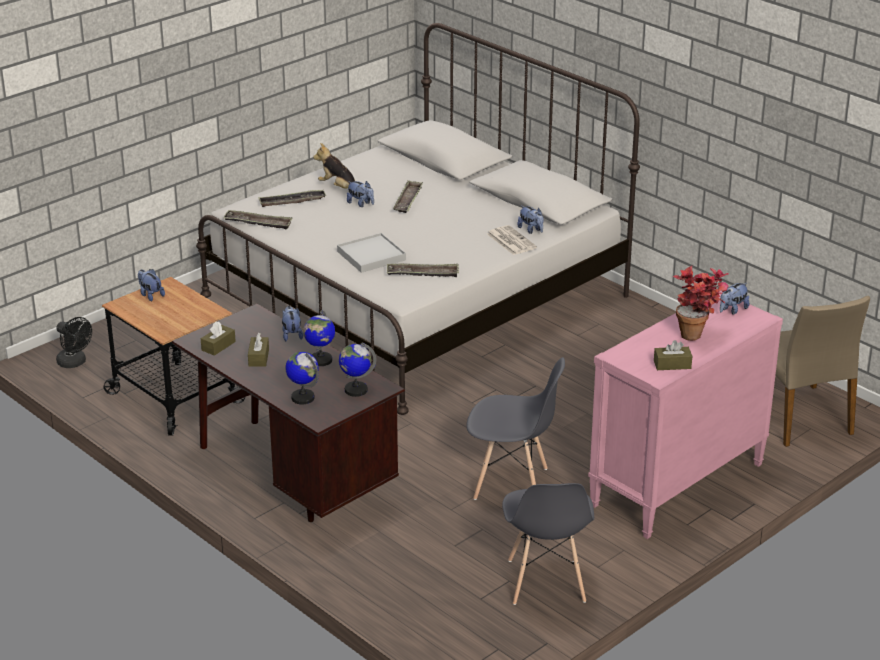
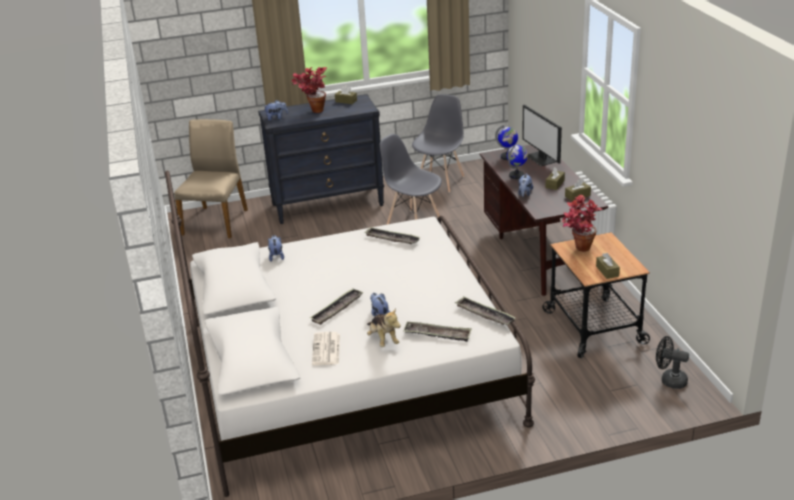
camera: 150 degrees left, 0 degrees up
(74, 363) = (669, 380): black fan -> black fan turned 45 degrees counterclockwise
(150, 295) = (607, 271): plush toy -> brown tissue box
(194, 312) = (578, 249): none -> potted plant
(303, 398) = (541, 158): globe -> monitor
(371, 256) = (415, 262): white tray -> none
(510, 241) = (302, 251): newspaper -> newspaper (326, 350)
(677, 485) = (328, 204): pink dresser -> black dresser

